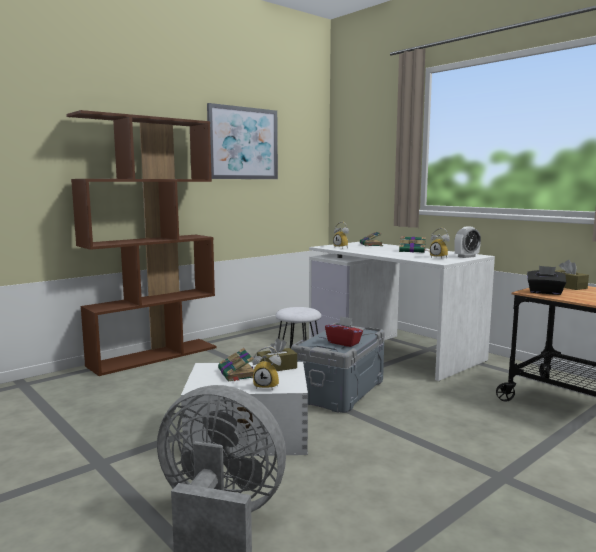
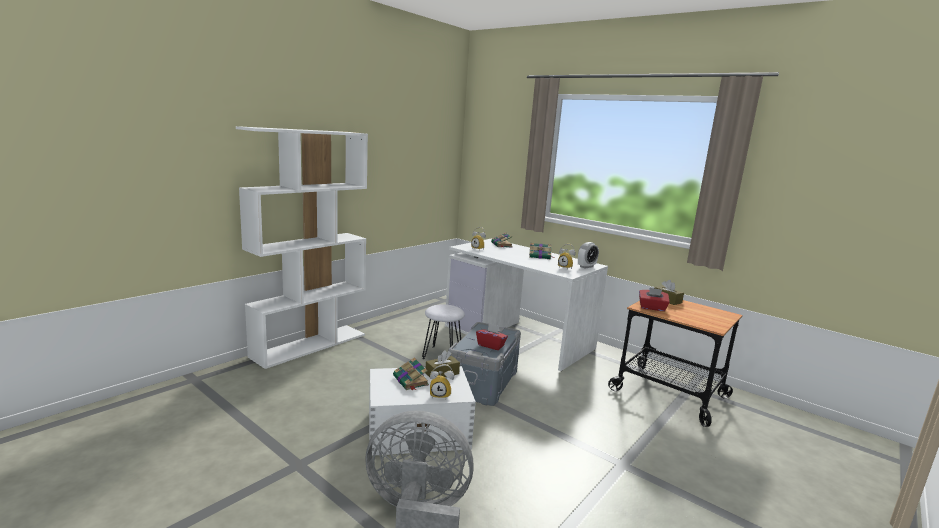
camera: 10 degrees left, 5 degrees up
(154, 356) = (310, 345): brown bookcase -> white bookcase
(243, 143) = (390, 147): picture -> none
(545, 292) = (652, 308): black tissue box -> red tissue box

